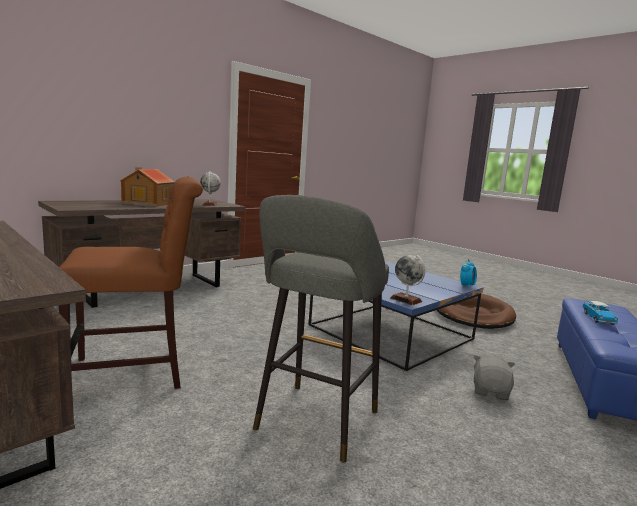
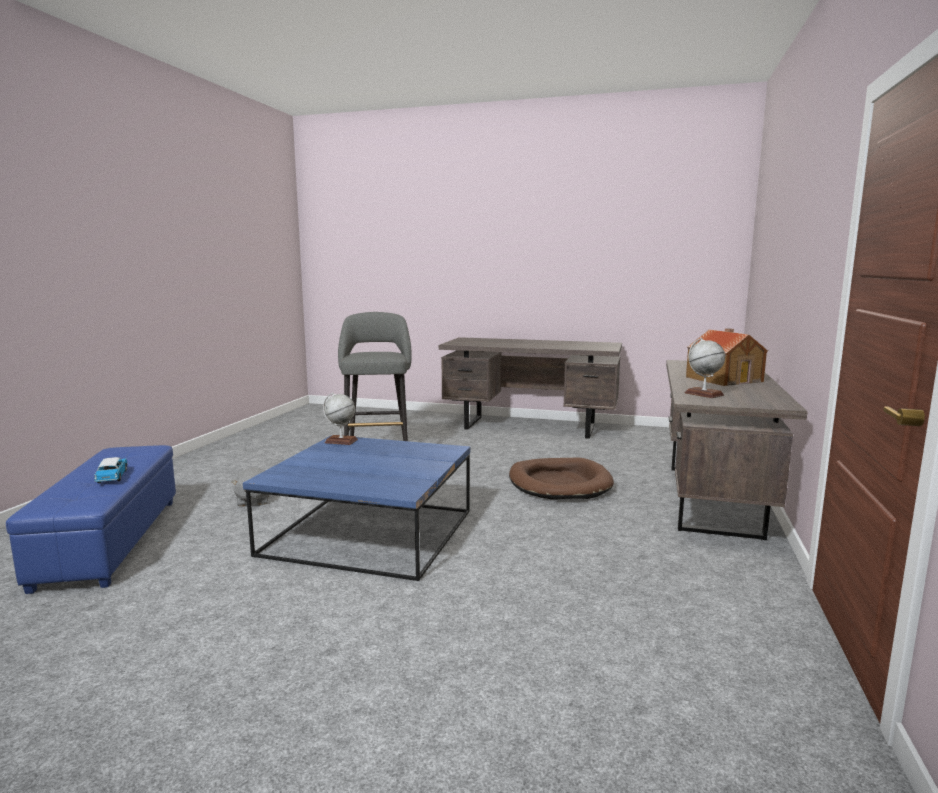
camera: 150 degrees right, 0 degrees up
(135, 372) = (513, 450): brown chair -> none
(467, 286) = (268, 477): alarm clock -> none
(473, 314) = (232, 622): brown dog bed -> brown dog bed (559, 483)

